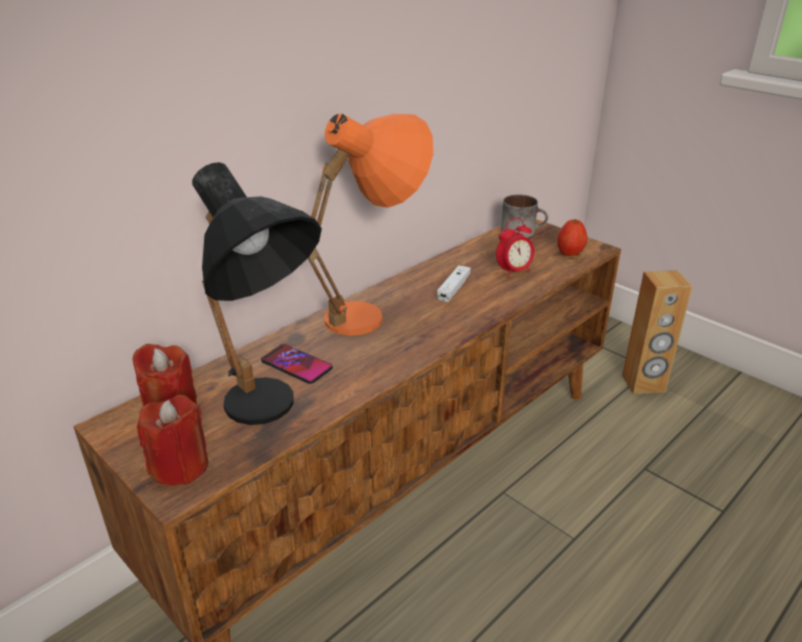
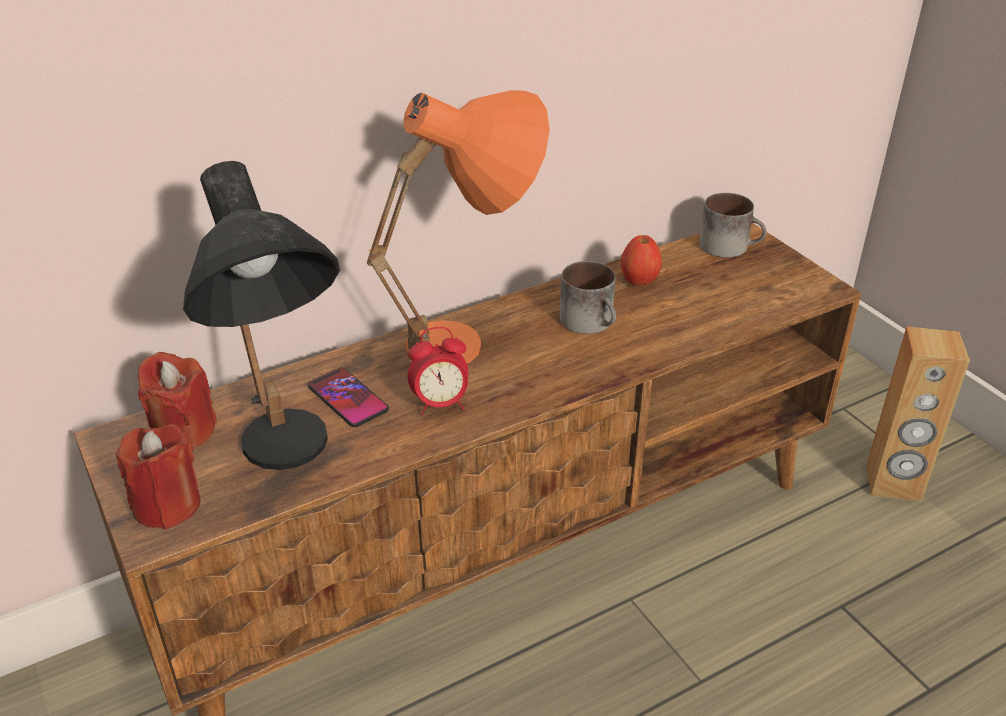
camera: 15 degrees right, 5 degrees up
(453, 289) = (592, 322): white game controller -> mug
(513, 271) = (686, 308): alarm clock -> alarm clock (440, 404)
(569, 253) = (780, 291): apple -> apple (638, 281)

